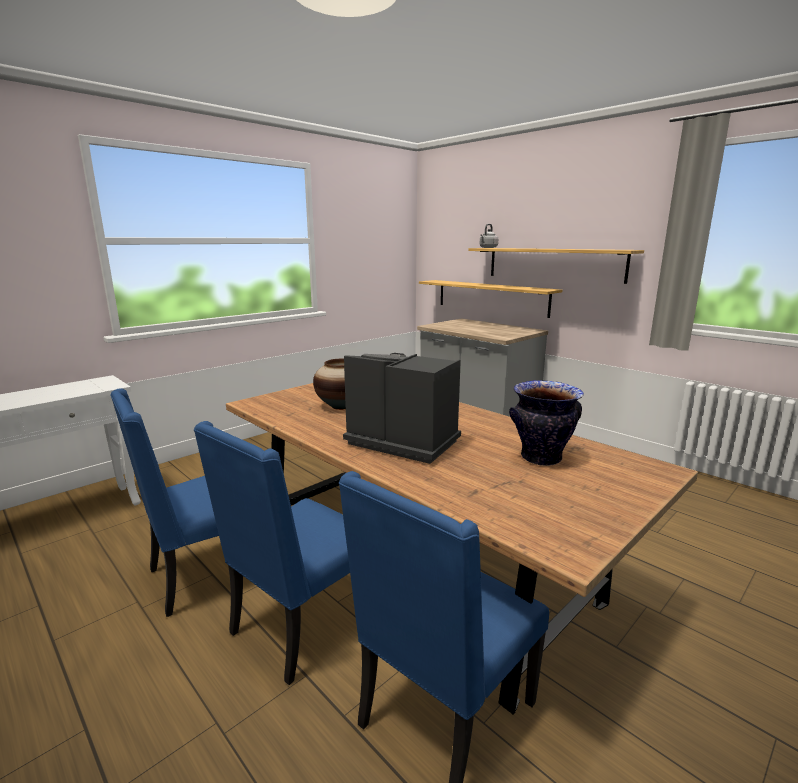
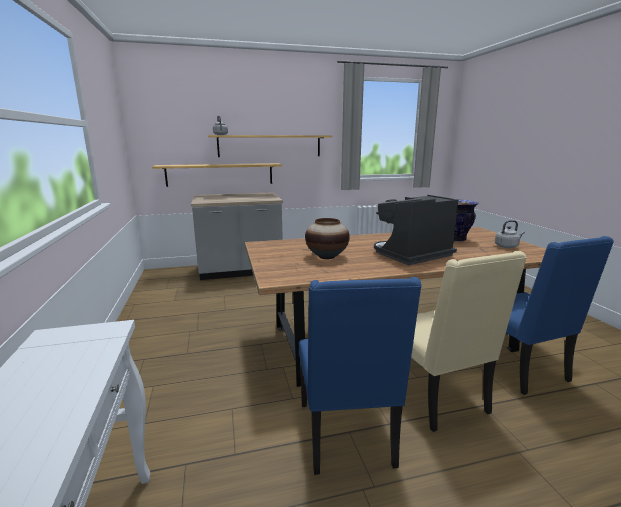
camera: 60 degrees left, 0 degrees up
(301, 626) = (436, 397): blue chair -> beige chair
(566, 504) = (507, 246): none -> grey kettle

